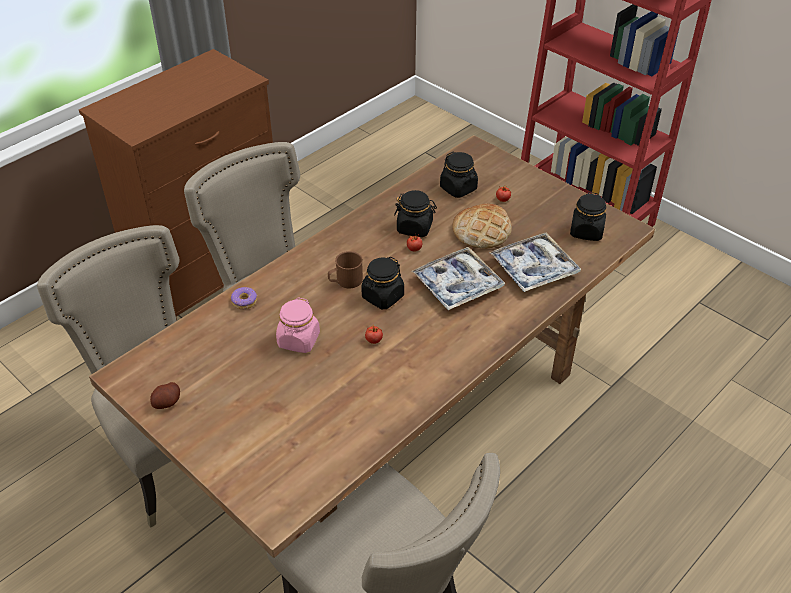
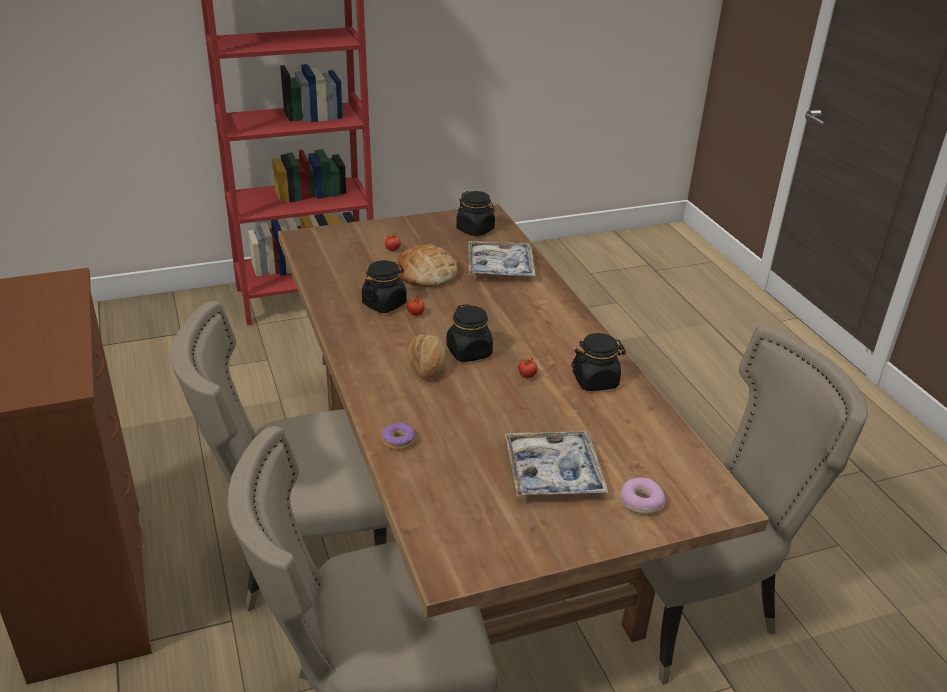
camera: 65 degrees left, 10 degrees down
(167, 402) = (522, 543): potato -> none
(247, 457) = (640, 502): none -> donut
(298, 340) = (491, 421): pink jar -> none
(345, 281) = (426, 366): brown mug -> bread
(457, 285) = (488, 308): tray -> tray (553, 473)
(458, 188) = (351, 264): black jar -> black jar (595, 380)

